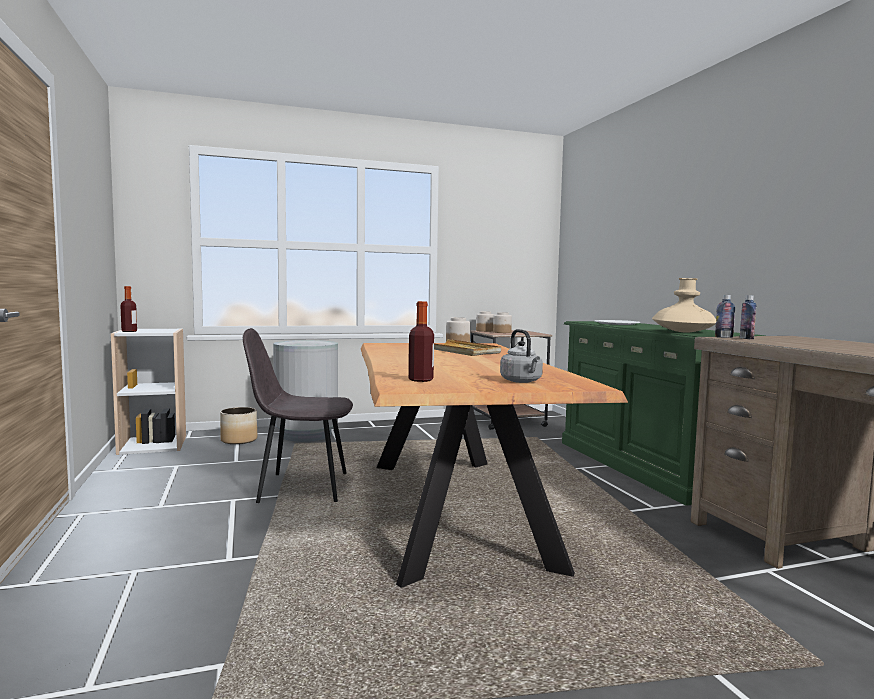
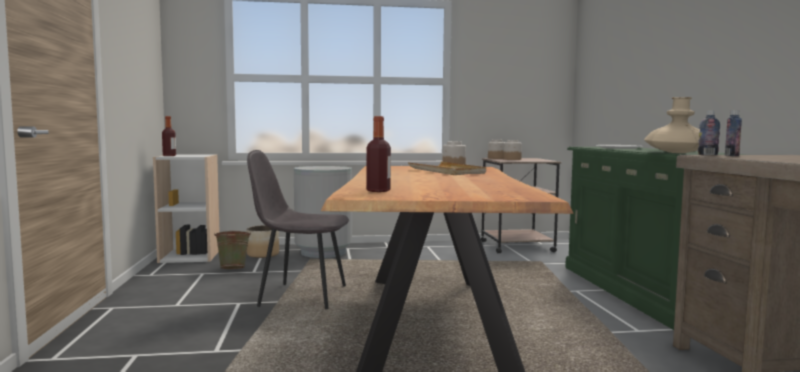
camera: 10 degrees right, 0 degrees up
(211, 459) = (233, 269): none -> green bucket
(522, 381) = (475, 193): grey kettle -> none

